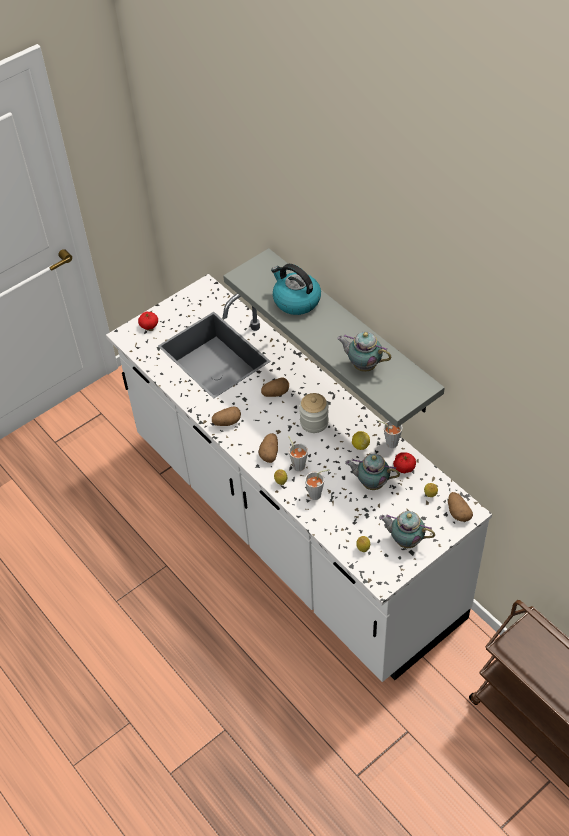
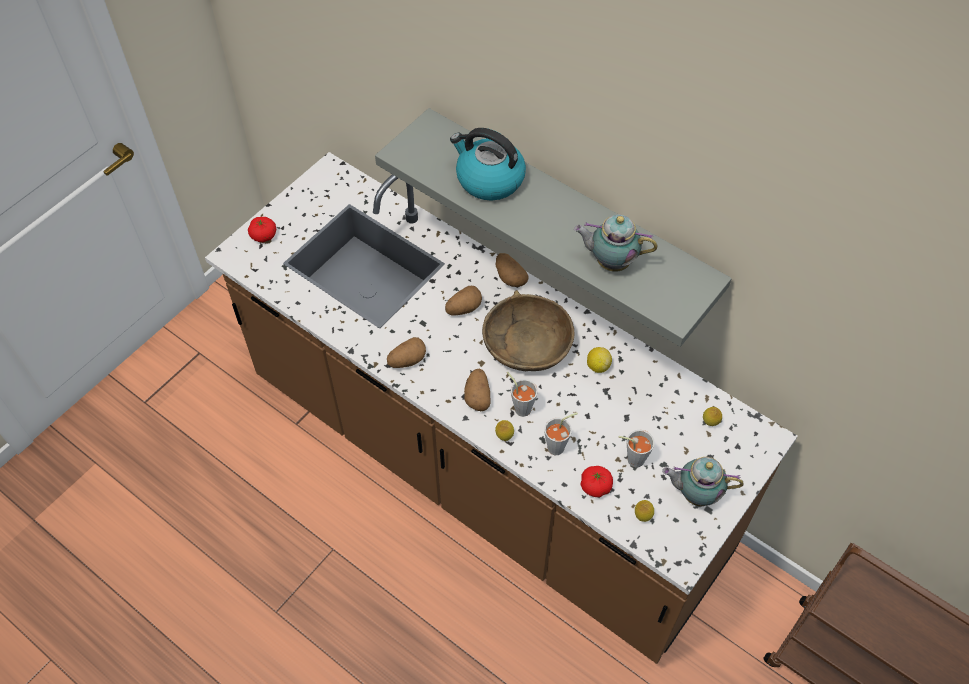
camera: 15 degrees left, 5 degrees up
(291, 527) = (484, 468): white counter -> brown counter
(314, 422) = (527, 342): jar -> brown bowl
(371, 483) = (627, 418): teapot -> none
(389, 442) = (634, 355): grey cup -> grey cup (631, 458)
(404, 467) = (664, 388): tomato -> tomato (595, 486)
(458, 512) = (753, 441): potato -> potato (509, 277)

